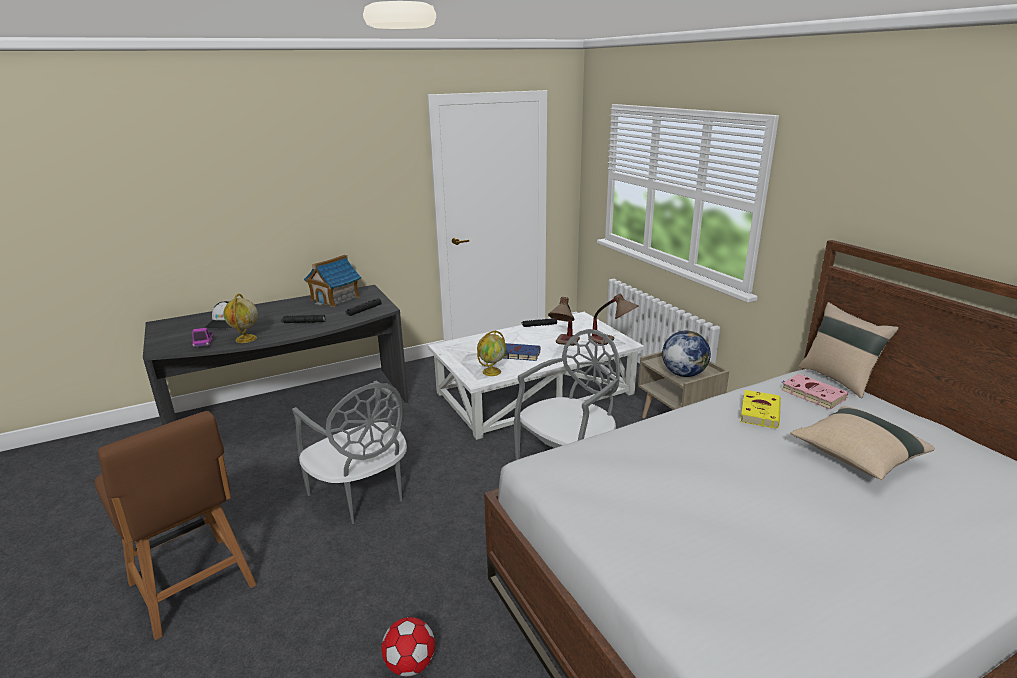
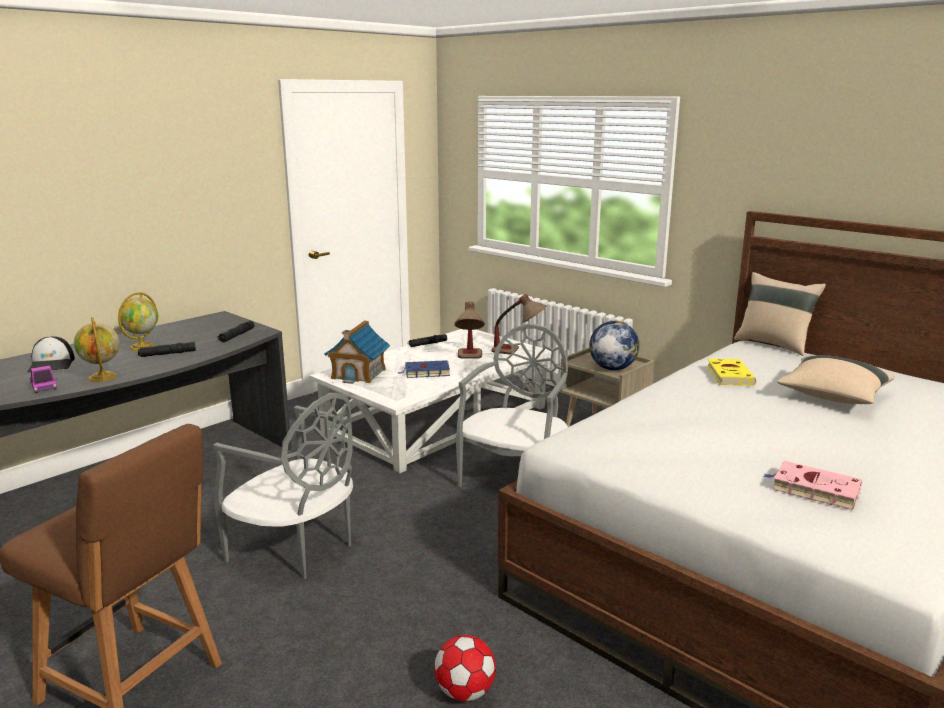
camera: 20 degrees left, 5 degrees down
(335, 298) = (186, 328): toy house -> toy house (359, 374)
(492, 371) = (407, 391): globe -> globe (142, 346)
(811, 394) = (761, 357): pink book -> pink book (813, 489)

